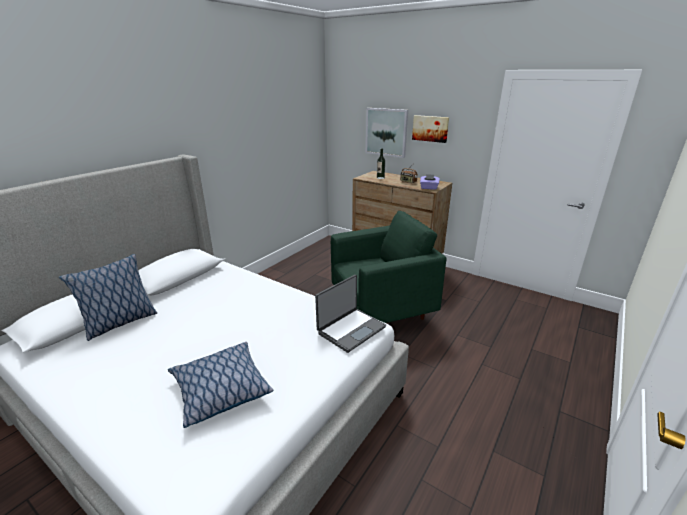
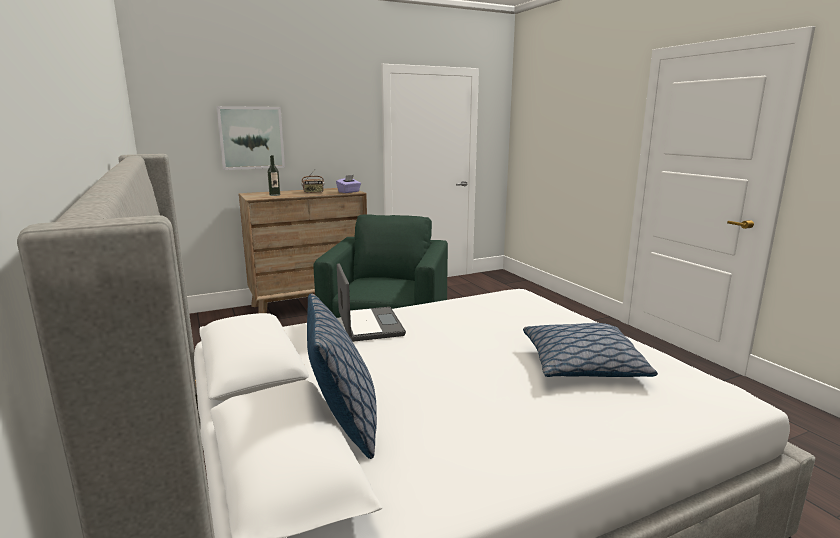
camera: 60 degrees left, 10 degrees down
(350, 329) = (520, 298): laptop -> laptop (369, 325)
(430, 128) = (312, 128): picture -> none

